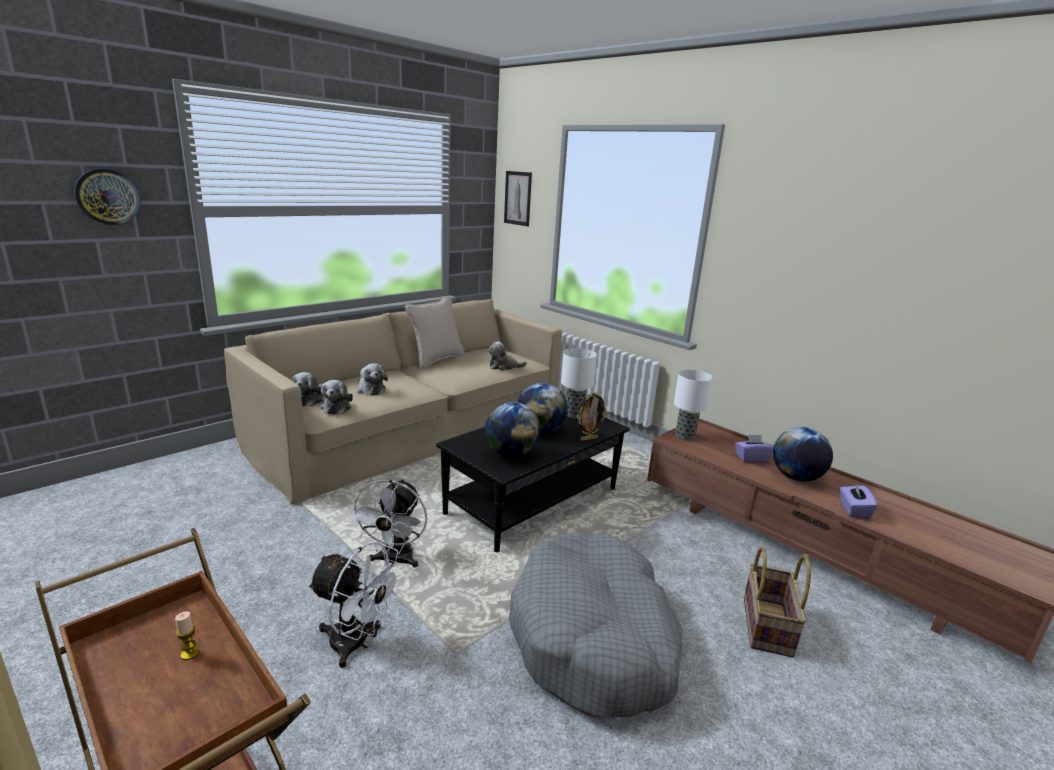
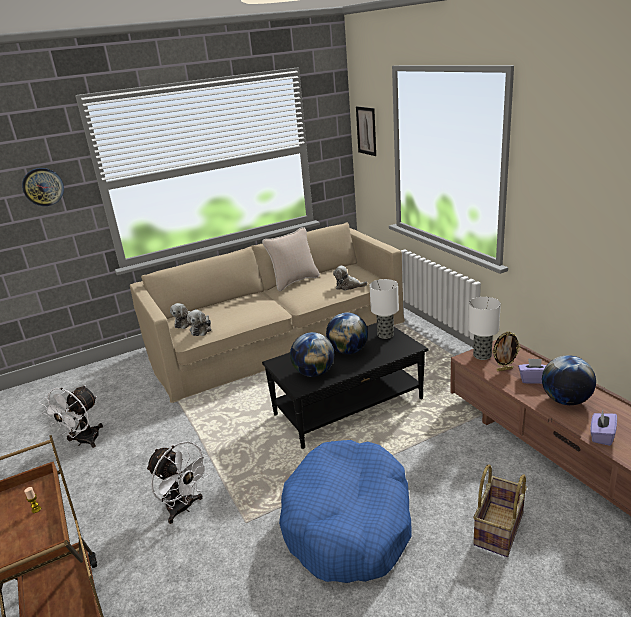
camera: 20 degrees right, 5 degrees up
(370, 389) = (232, 312): plush toy -> none
(394, 561) = (227, 450): white fan -> white fan (83, 441)
(588, 439) = (385, 359): picture frame -> picture frame (504, 369)
(594, 638) = (348, 523): grey dog bed -> blue dog bed

